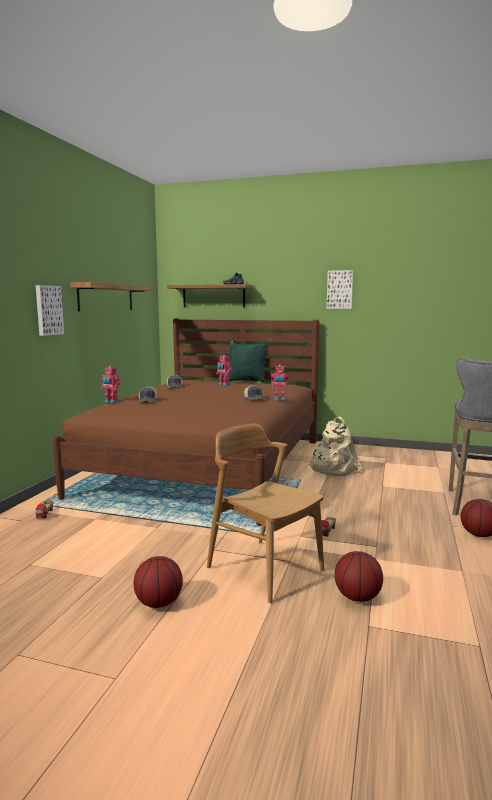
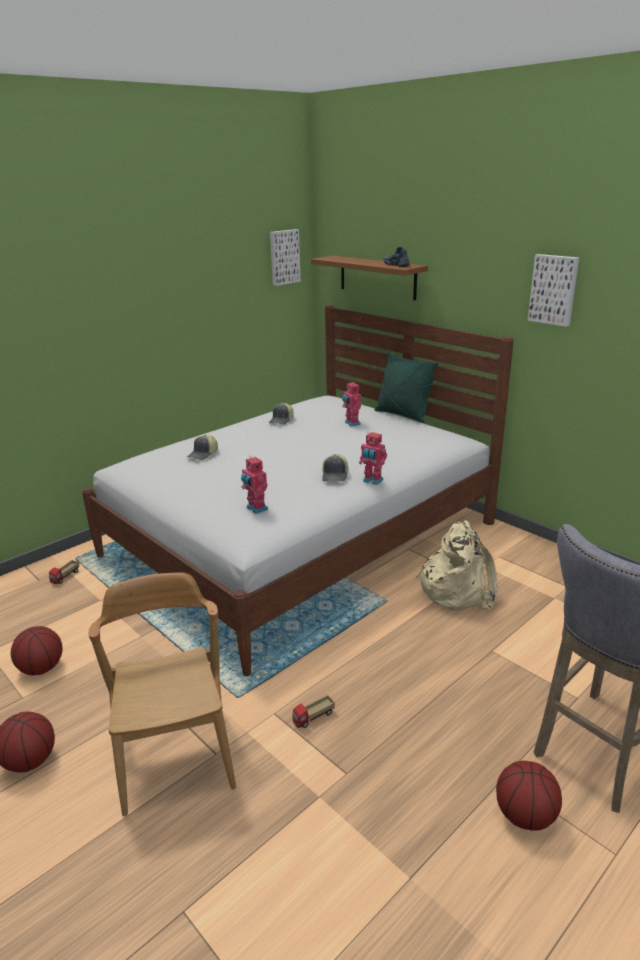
camera: 30 degrees right, 15 degrees up
(48, 310) = (91, 328): picture -> picture (284, 257)
(106, 297) = (201, 291): shelf -> none
(111, 401) = (168, 446): toy robot -> toy robot (256, 509)
(208, 466) = (300, 539): brown bed -> white bed
(357, 597) = (223, 855): basketball -> basketball (41, 668)

